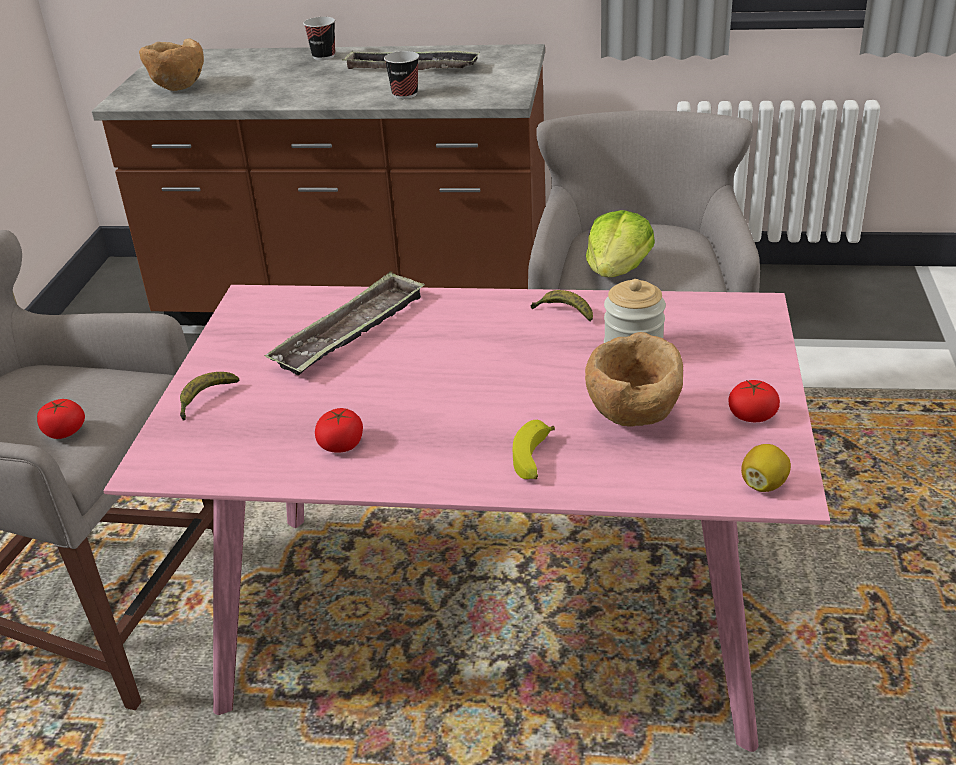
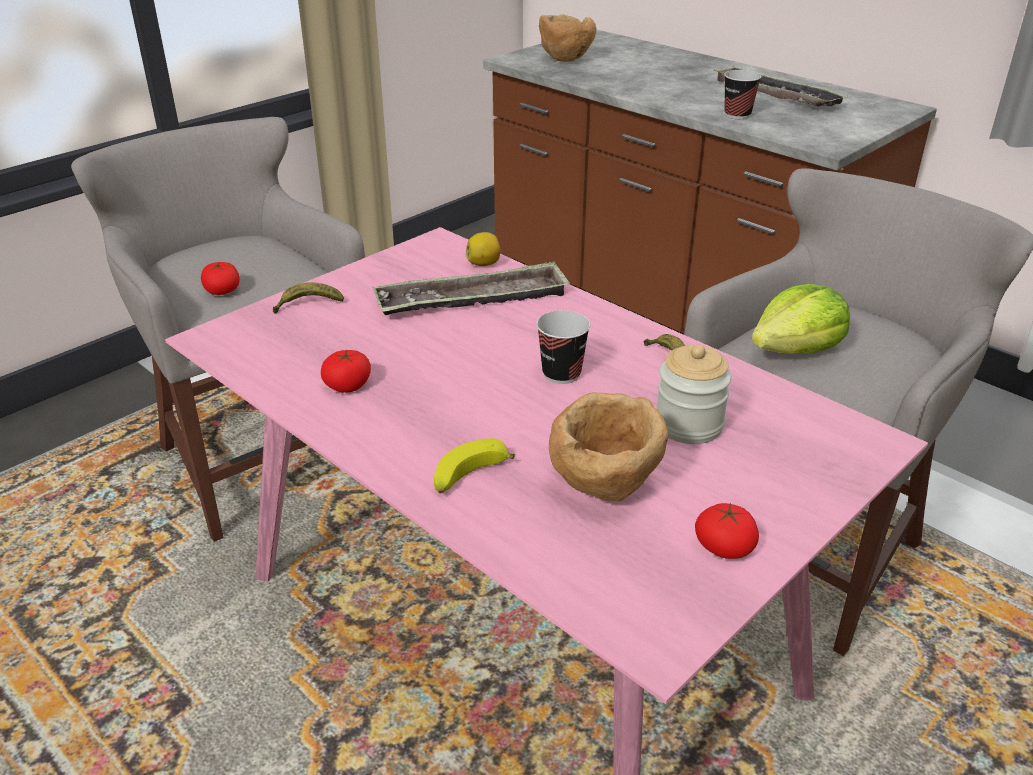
camera: 35 degrees right, 0 degrees up
(323, 56) = (712, 66): cup -> cup (561, 374)
(763, 484) = (644, 621): lemon -> lemon (484, 264)

